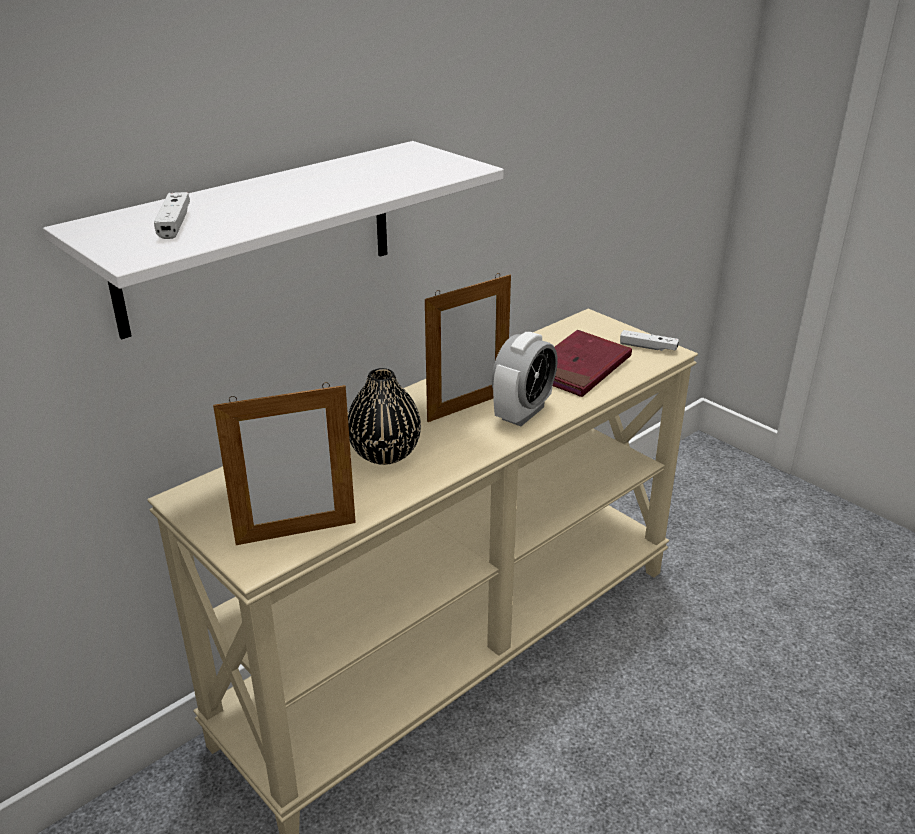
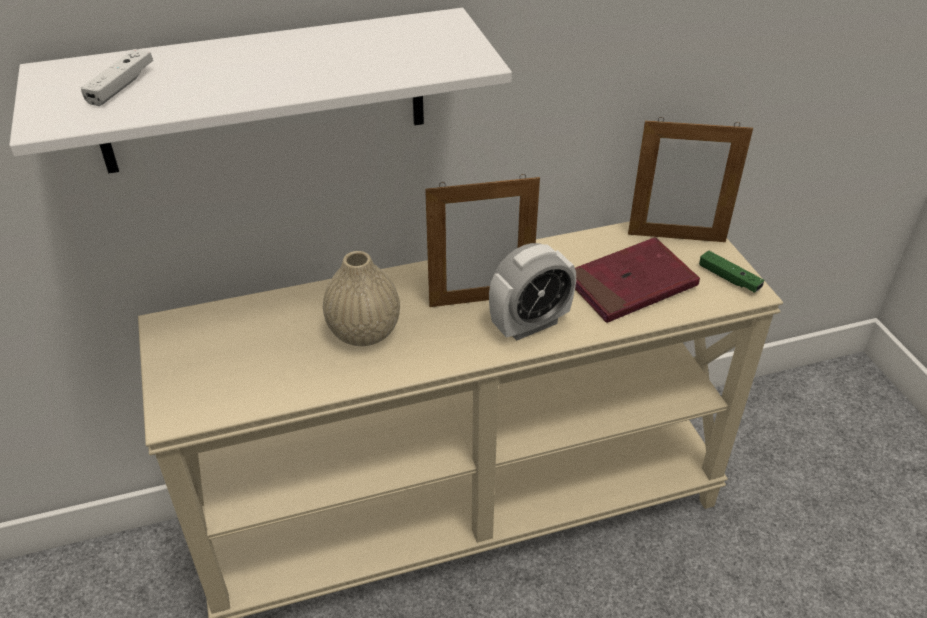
camera: 25 degrees right, 10 degrees up
(296, 533) = (227, 396): picture frame -> picture frame (676, 237)
(385, 454) = (364, 332): black vase -> beige vase
(648, 347) = (729, 278): white game controller -> green game controller

